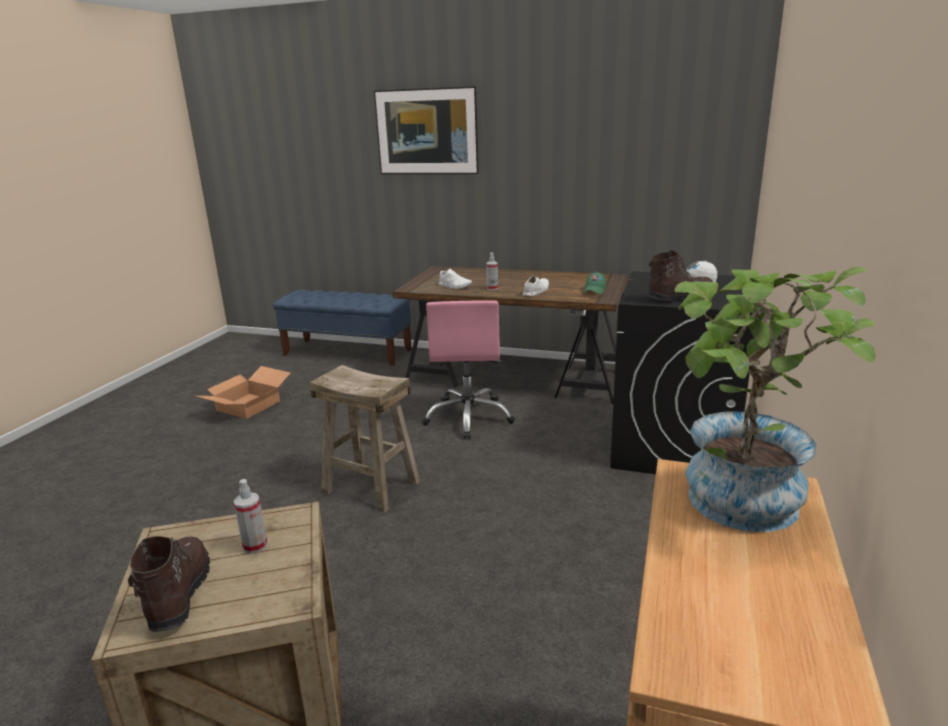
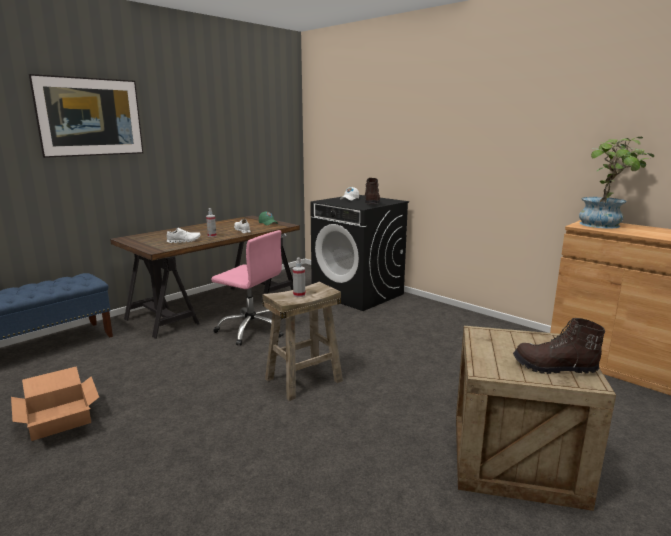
camera: 65 degrees left, 5 degrees down
(255, 546) = (508, 344): spray bottle -> spray bottle (299, 295)

